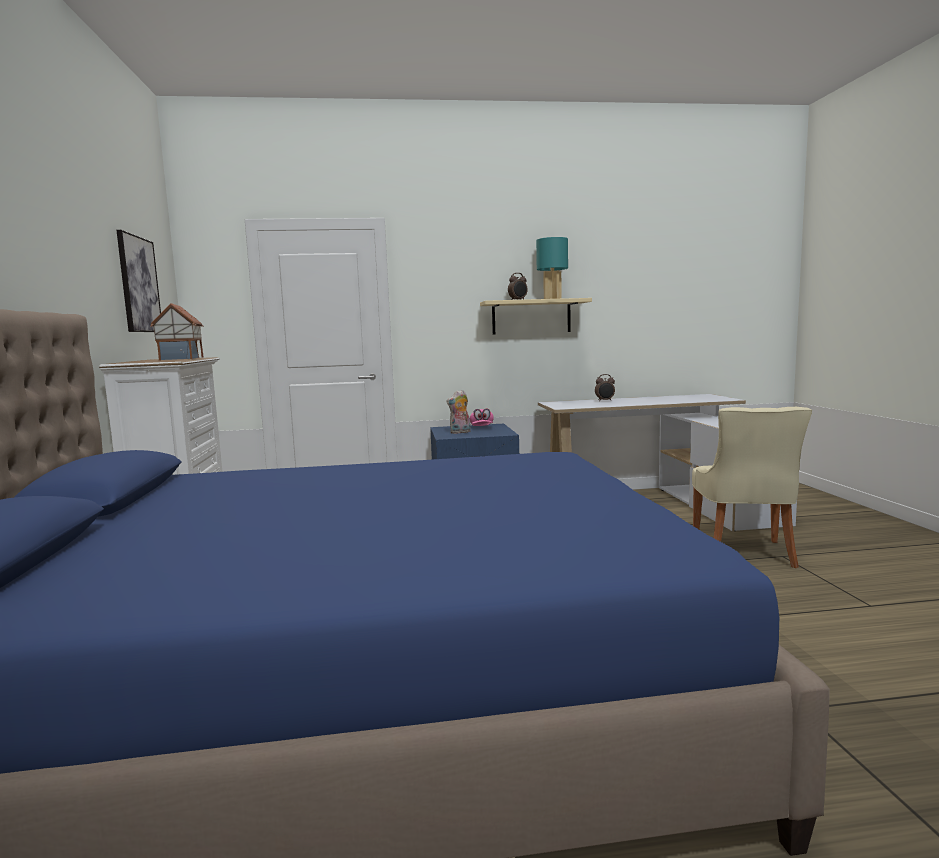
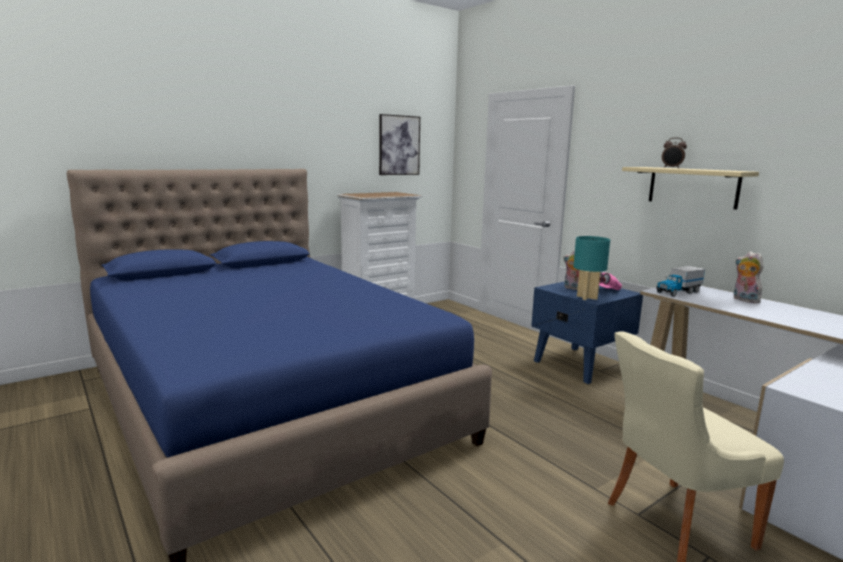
camera: 60 degrees right, 5 degrees up
(182, 358) = (393, 194): toy house -> none
(553, 299) = (708, 169): turquoise table lamp -> turquoise table lamp (587, 297)
(570, 405) = (678, 292): none -> toy truck
(605, 400) = (744, 300): alarm clock -> plush toy

